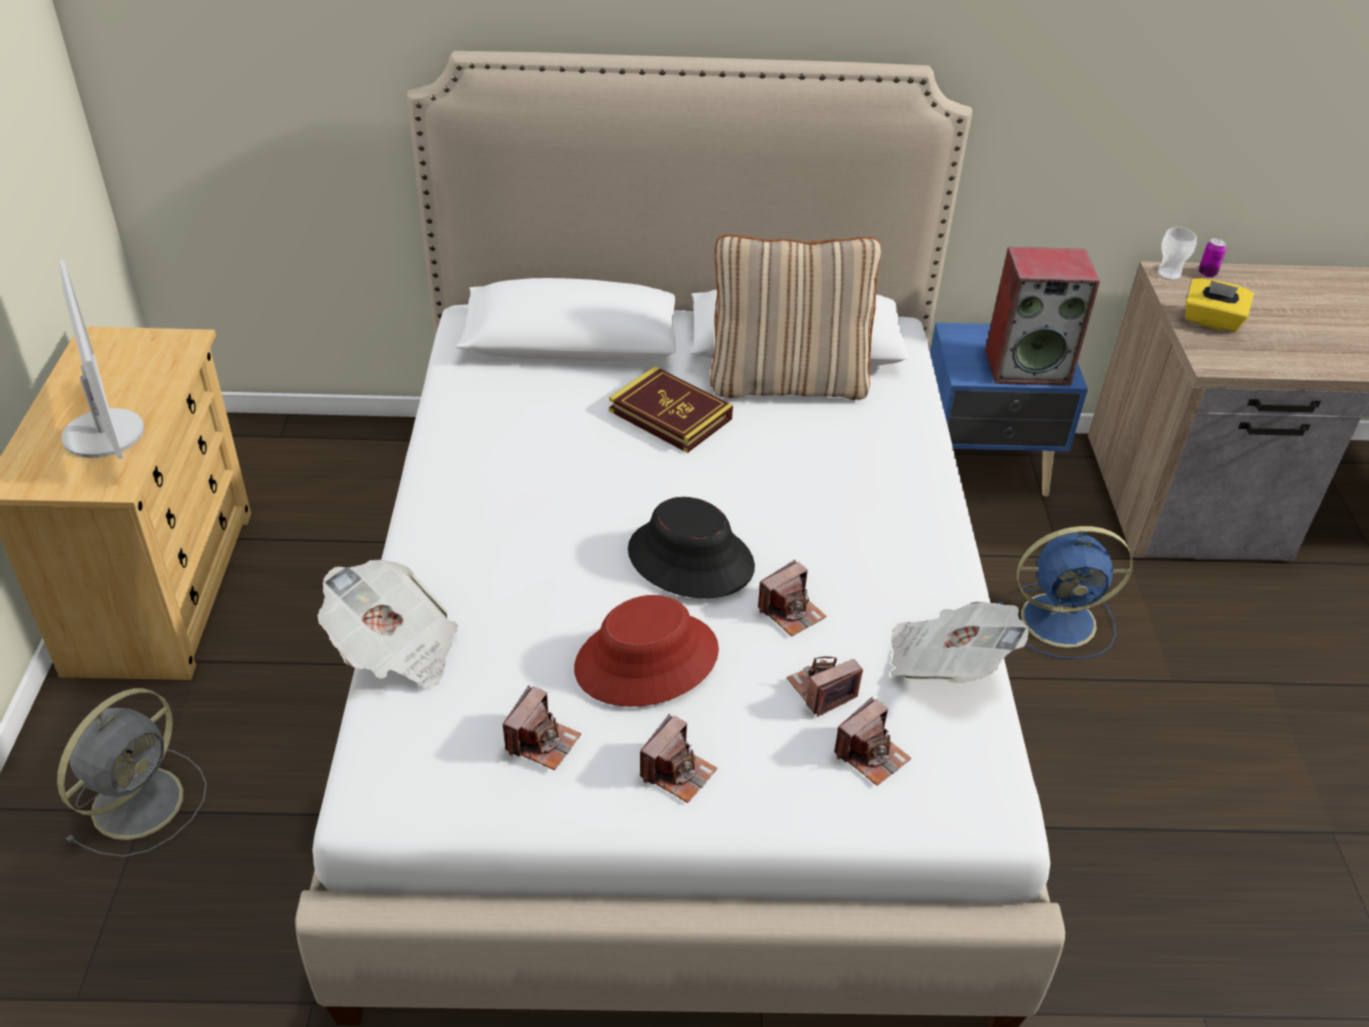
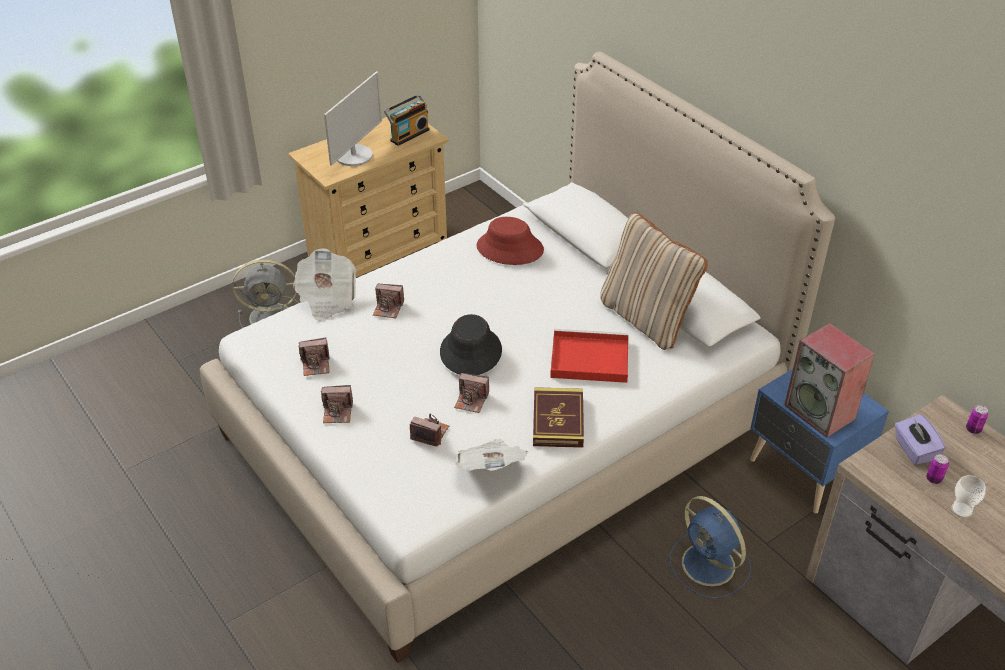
camera: 55 degrees right, 0 degrees up
(144, 358) = (408, 135): none -> radio
(647, 660) = (391, 370): red hat -> red hat (509, 248)
(670, 415) = (568, 294): book -> book (558, 421)
(814, 466) = (587, 359): none -> red tray
(871, 755) = (404, 467): camera -> camera (388, 308)
(1169, 274) = (945, 412): cup -> cup (961, 510)
(1211, 321) = (914, 450): yellow tissue box -> purple tissue box
(1263, 334) = (933, 479): none -> can

